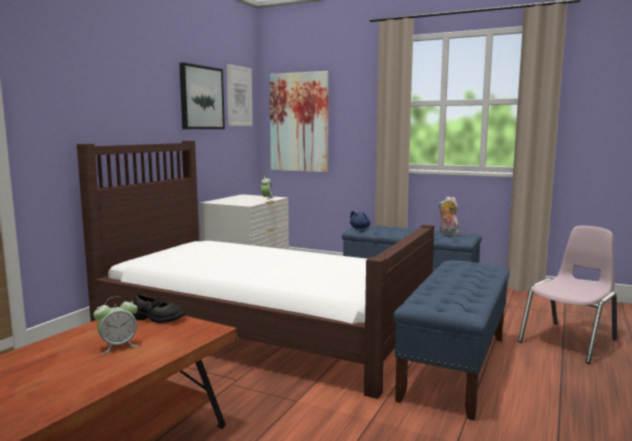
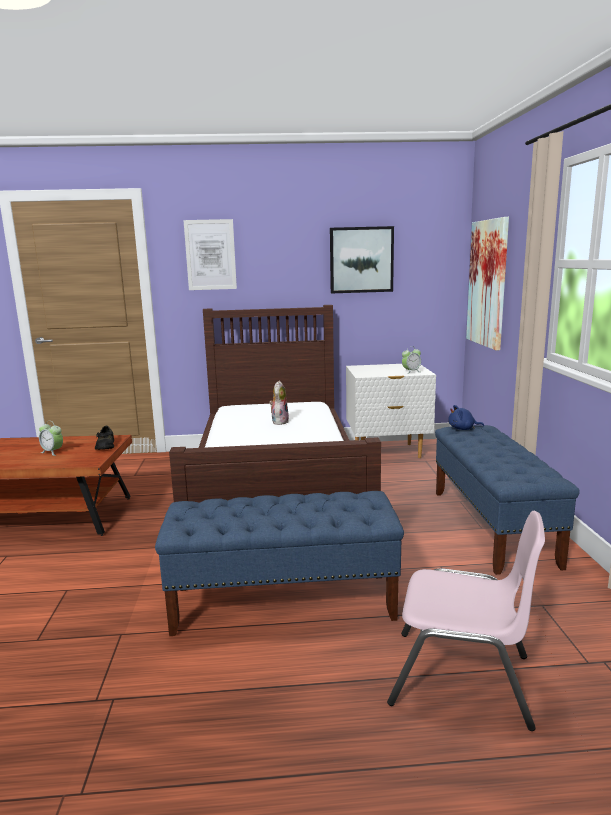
camera: 60 degrees right, 5 degrees up
(239, 96) = (428, 252): picture -> picture (210, 255)
(447, 234) = (519, 468): plush toy -> plush toy (279, 421)

